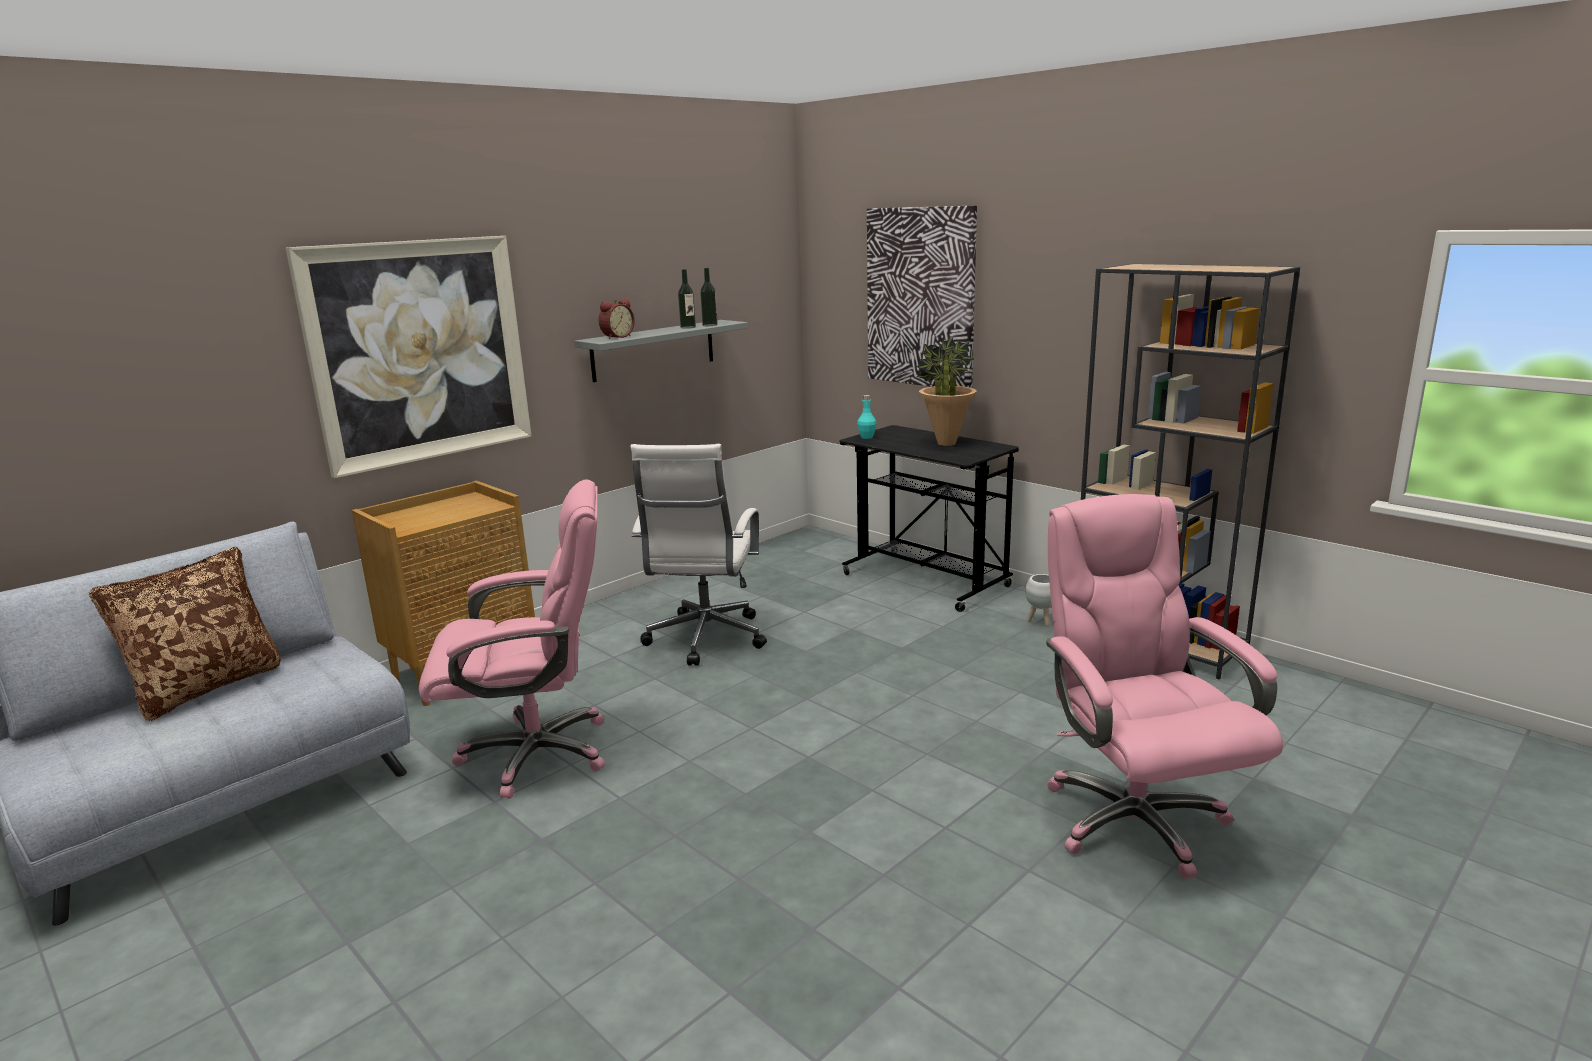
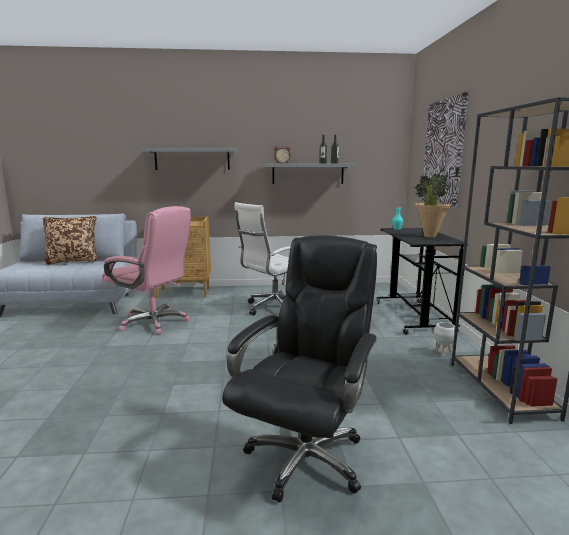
camera: 40 degrees right, 5 degrees down
(419, 351) = (192, 159): picture -> grey shelf
(1137, 823) = (304, 460): pink office chair -> black office chair

